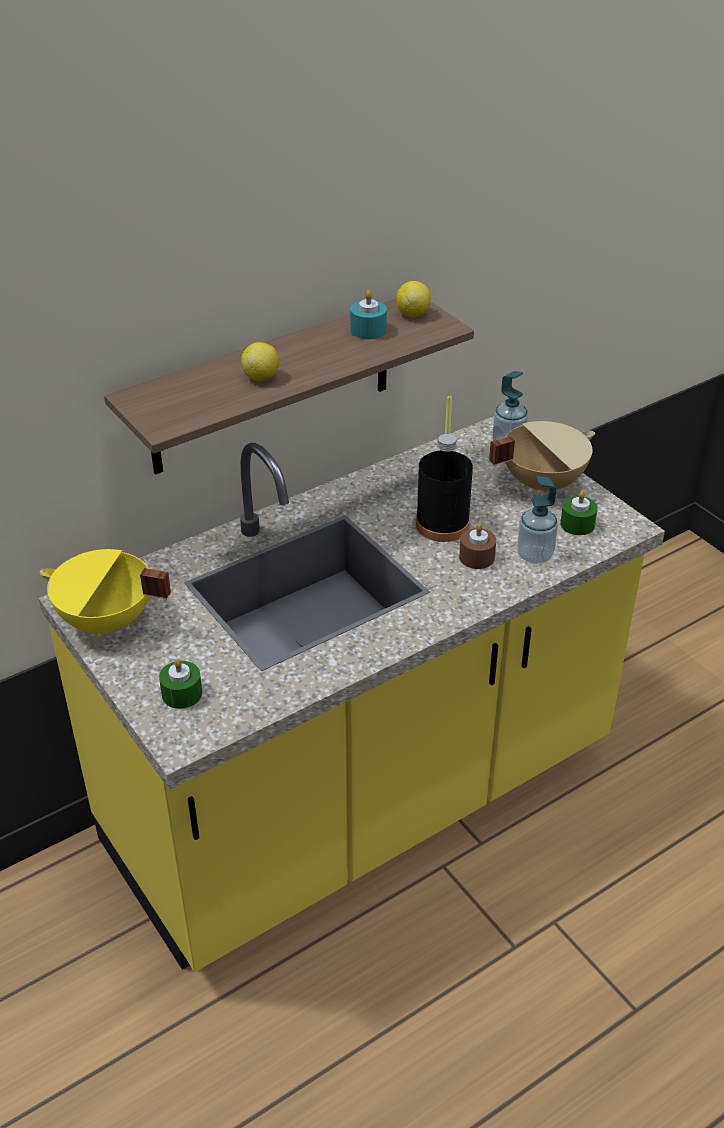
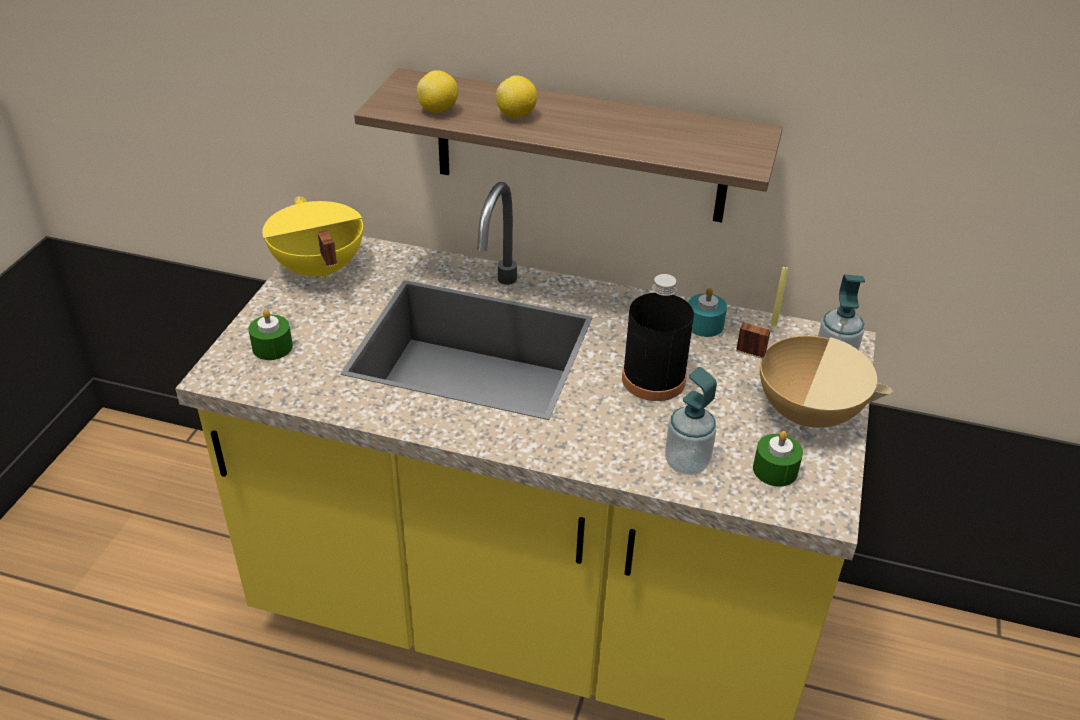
camera: 50 degrees right, 0 degrees up
(368, 330) = (672, 130): turquoise candle -> turquoise candle (704, 325)
(413, 314) = (738, 139): lemon -> lemon (438, 110)
(476, 557) = (634, 424): brown candle -> none

